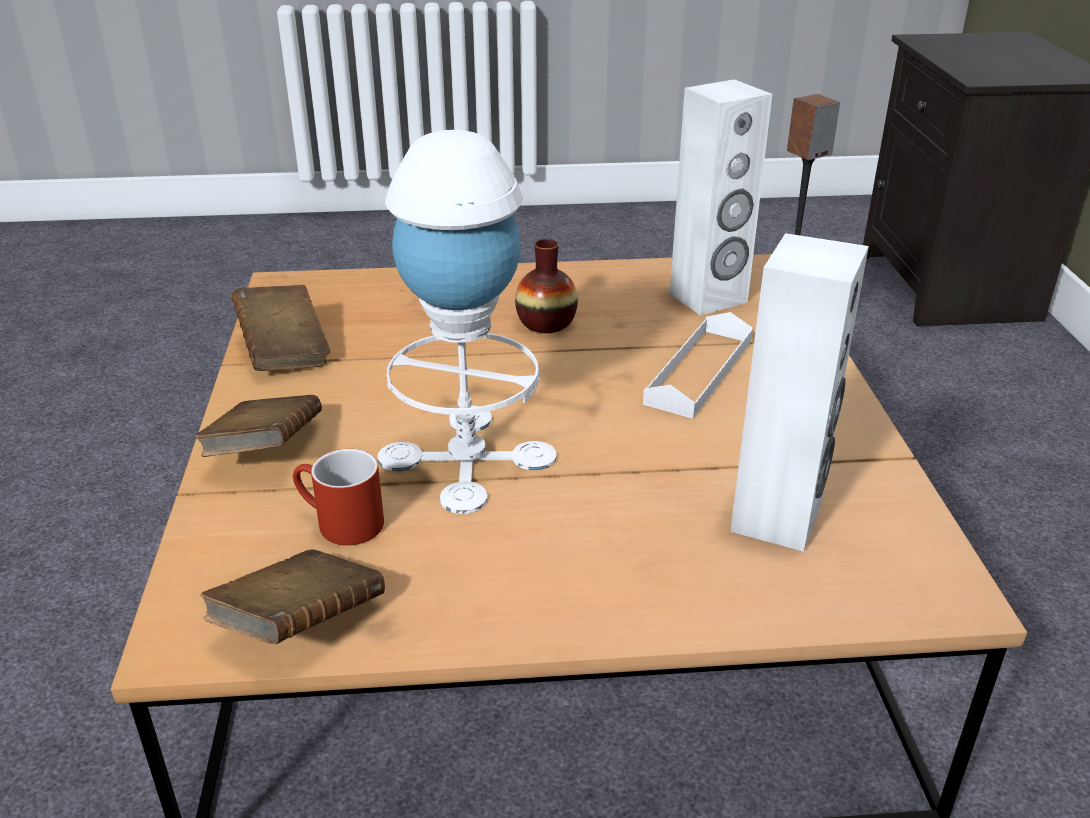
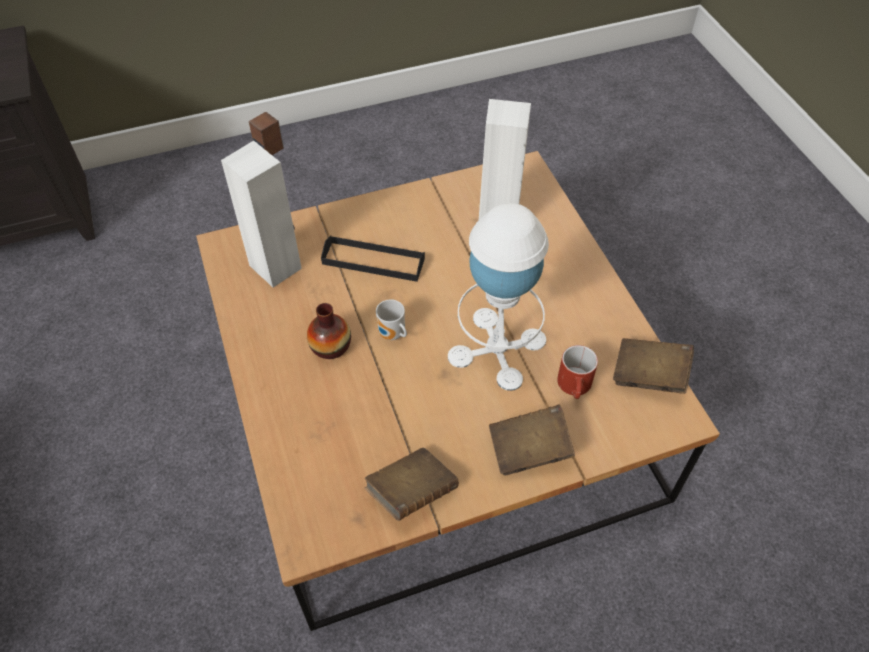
camera: 105 degrees left, 20 degrees up
(542, 369) = (392, 335): none -> mug
(699, 371) = (373, 261): white tray -> black tray

